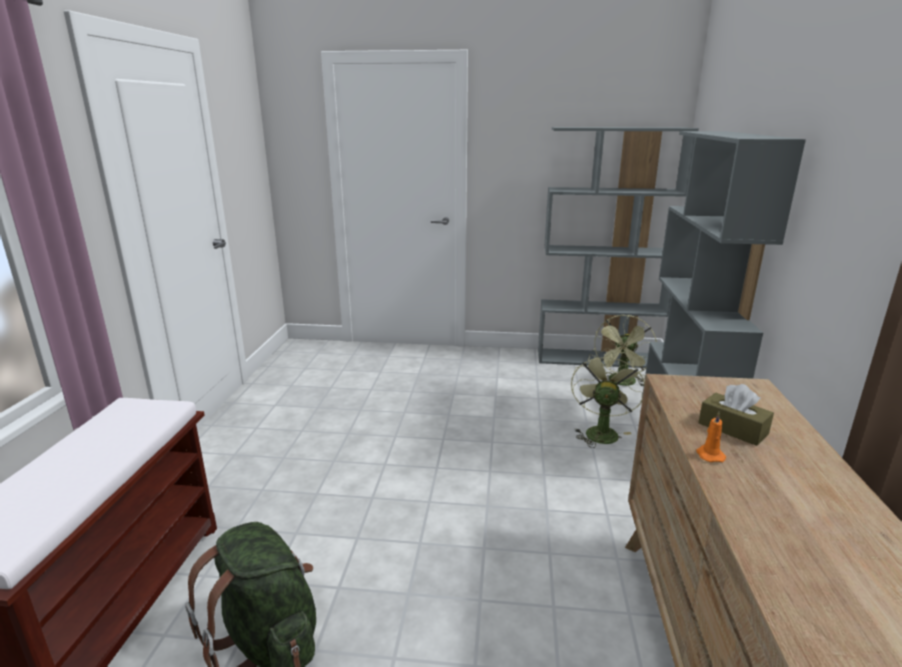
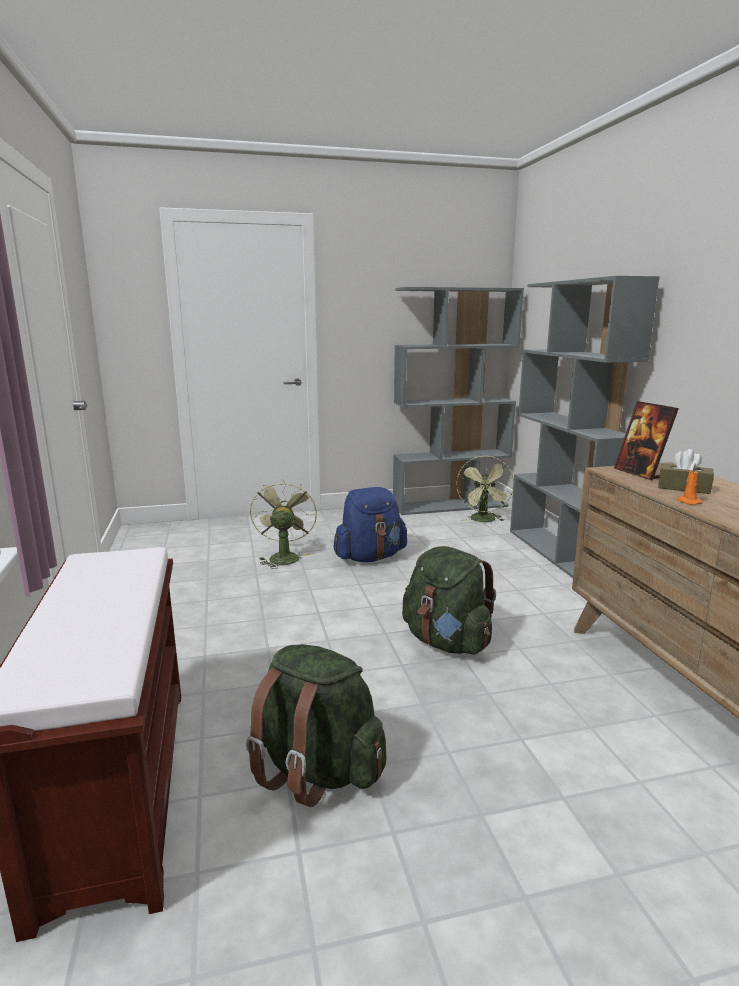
camera: 20 degrees left, 5 degrees down
(474, 409) = (370, 557): none -> blue backpack
(480, 527) = (446, 642): none -> green backpack
(600, 431) = (493, 557): green fan -> green fan (283, 557)
(704, 394) = (640, 473): none -> picture frame

